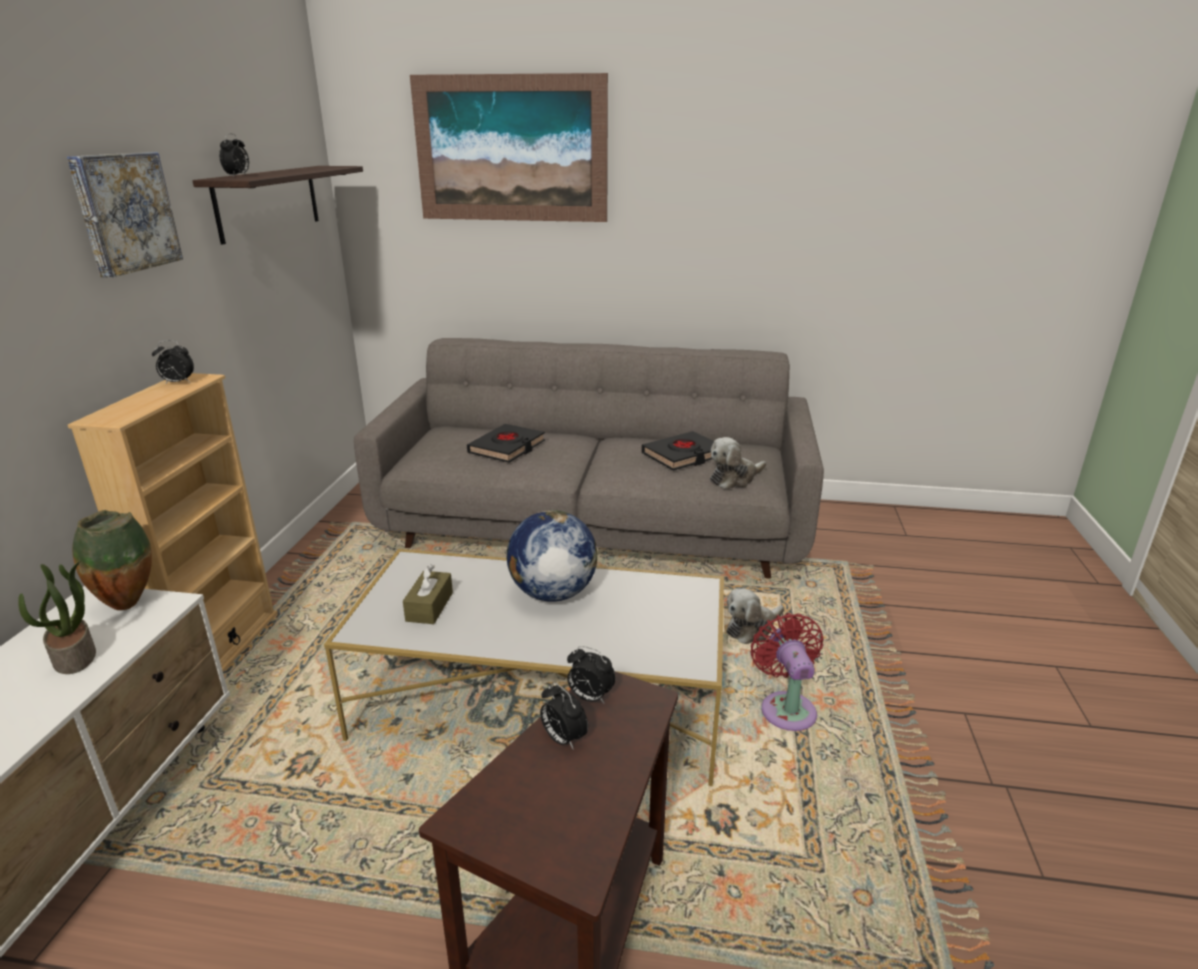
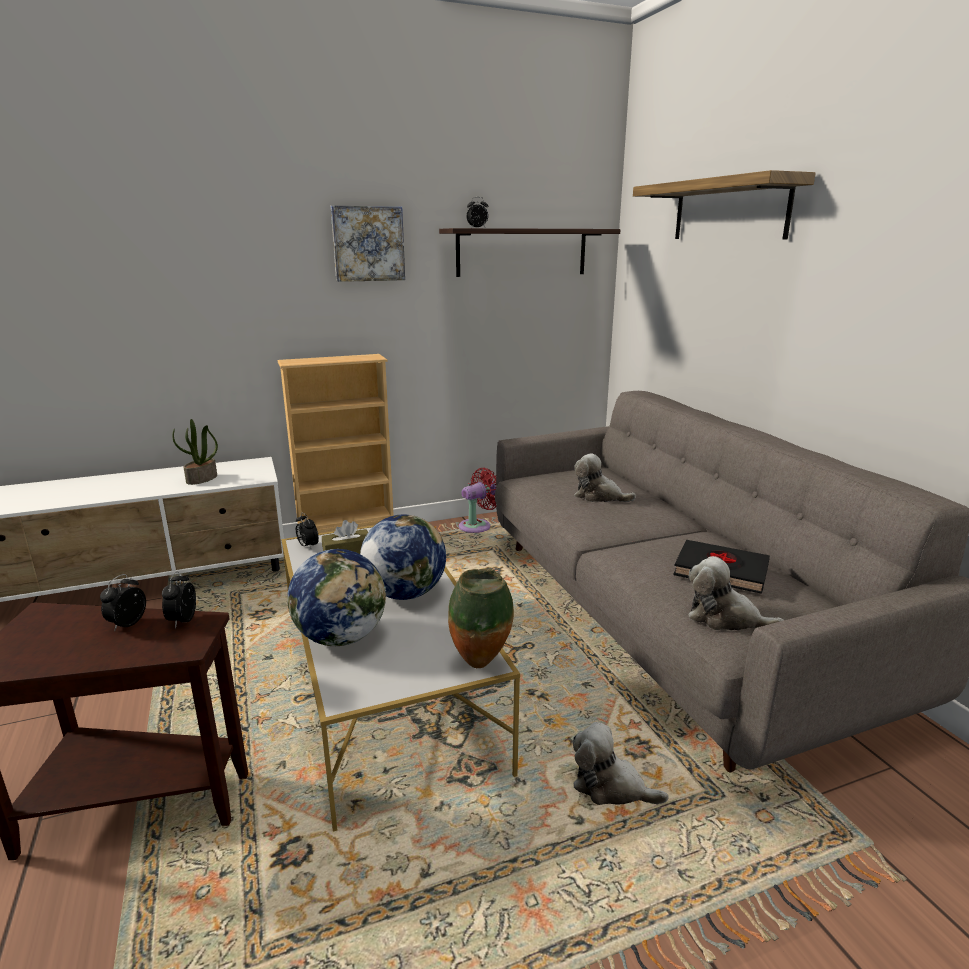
camera: 60 degrees right, 5 degrees down
(130, 605) = (255, 471): vase -> vase (481, 664)
(177, 383) = (359, 356): alarm clock -> alarm clock (307, 546)
(507, 448) = (599, 496): black book -> plush toy
(511, 149) = (729, 210): picture -> shelf
(597, 646) = (341, 637): none -> globe
(786, 707) = (491, 860): red fan -> red fan (477, 526)

